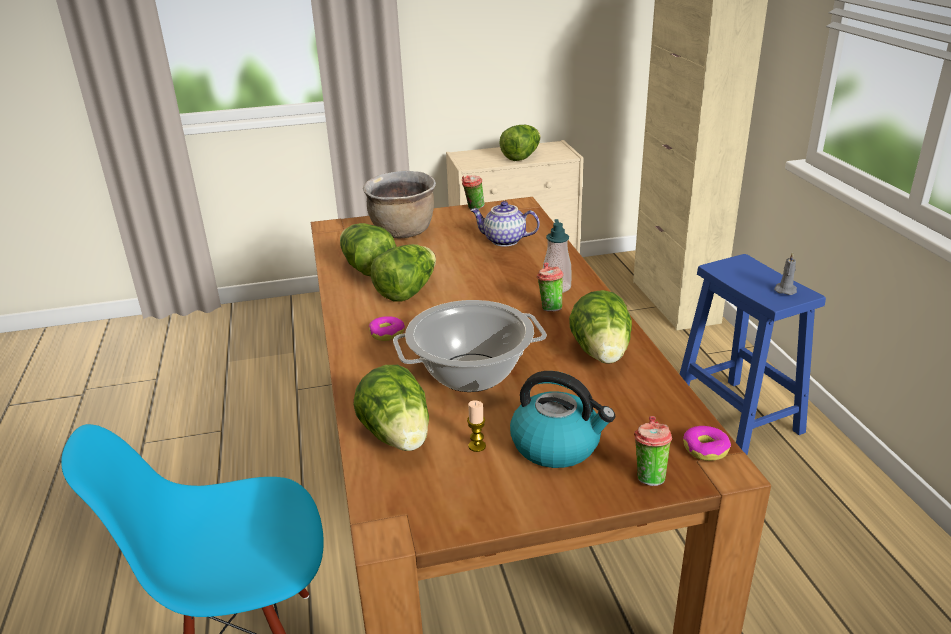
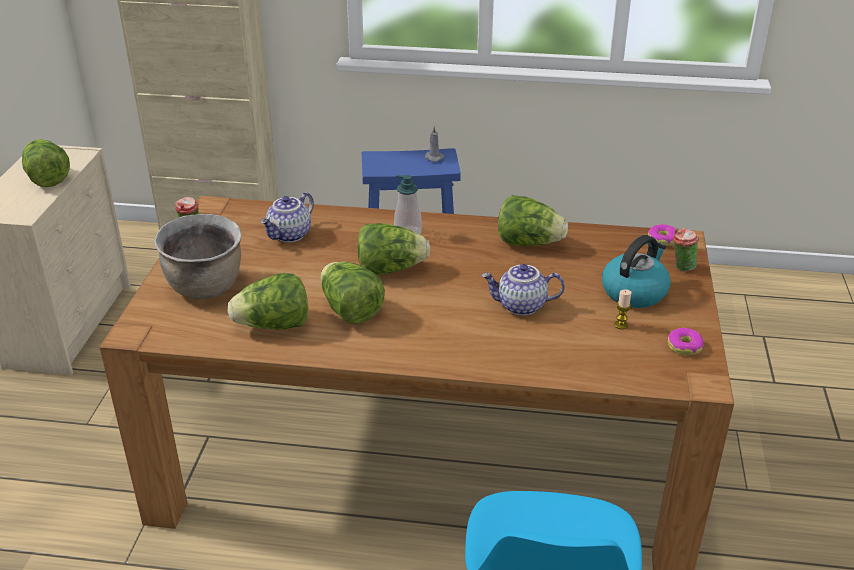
camera: 70 degrees left, 5 degrees up
(387, 333) = (425, 336): donut -> donut (684, 346)
(398, 437) = (593, 359): lettuce -> lettuce (390, 269)
(470, 373) = (521, 306): cooking pot -> teapot
(549, 308) = (441, 246): cup -> none

